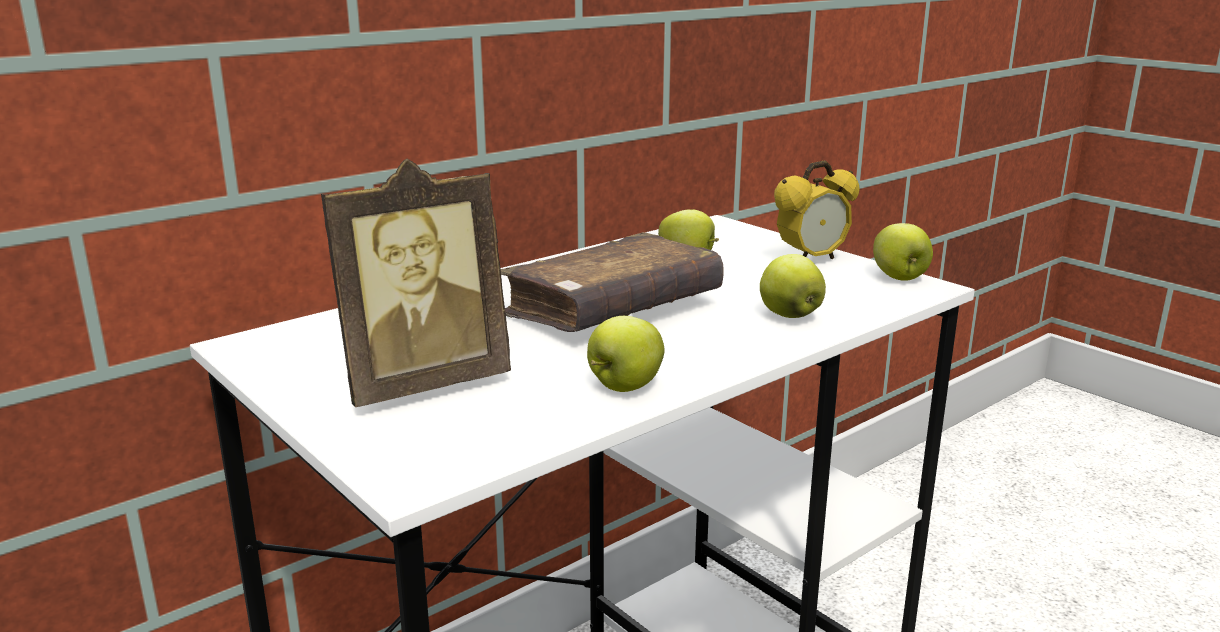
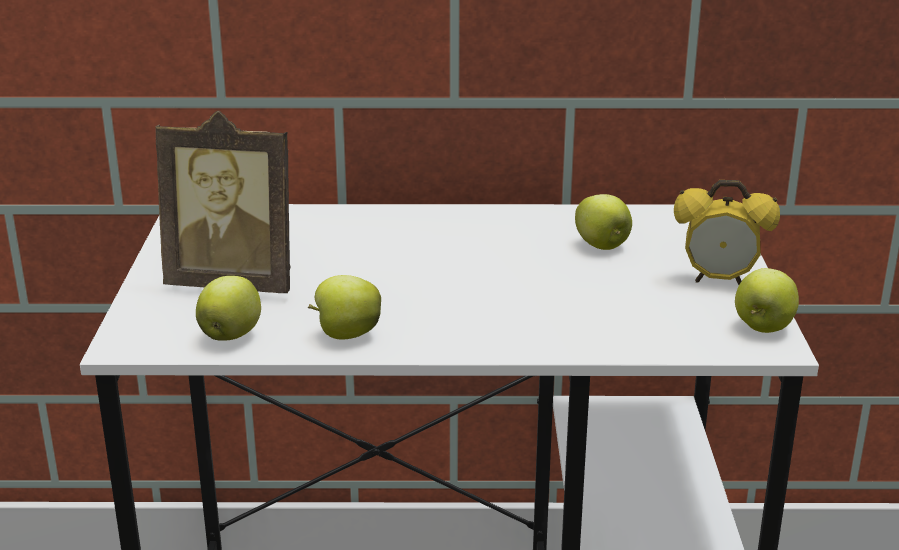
camera: 40 degrees right, 5 degrees up
(612, 309) = (456, 270): brown book -> none
(789, 315) = (582, 325): apple -> apple (231, 335)

